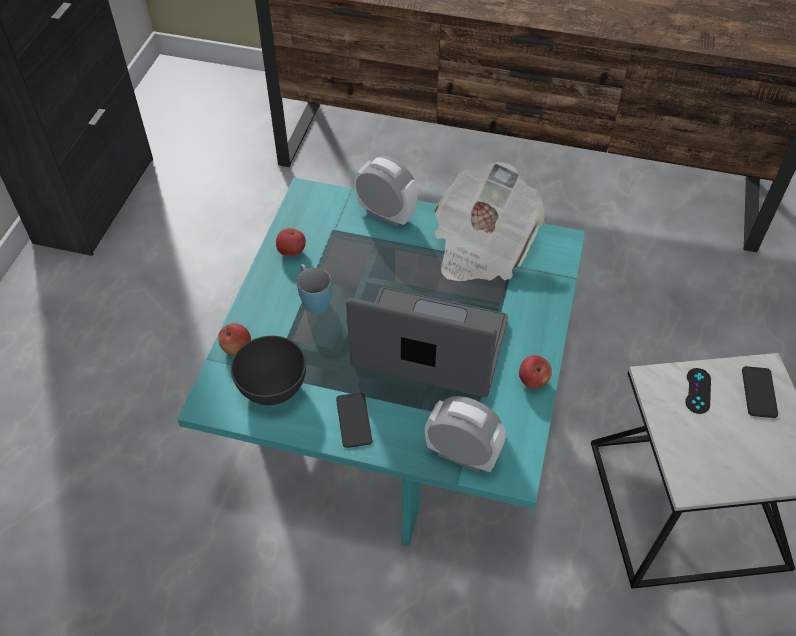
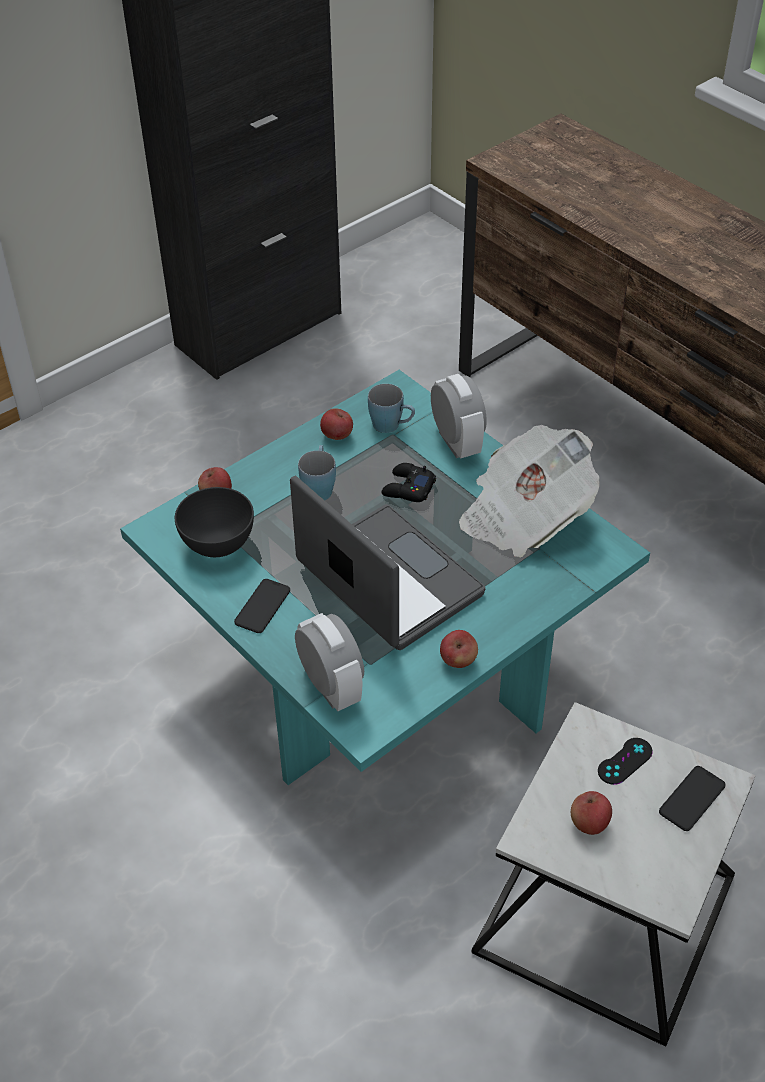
camera: 35 degrees right, 5 degrees down
(327, 224) = (392, 426): none -> blue mug
(381, 267) = (408, 488): none -> black game controller
(716, 450) = (589, 823): none -> apple

